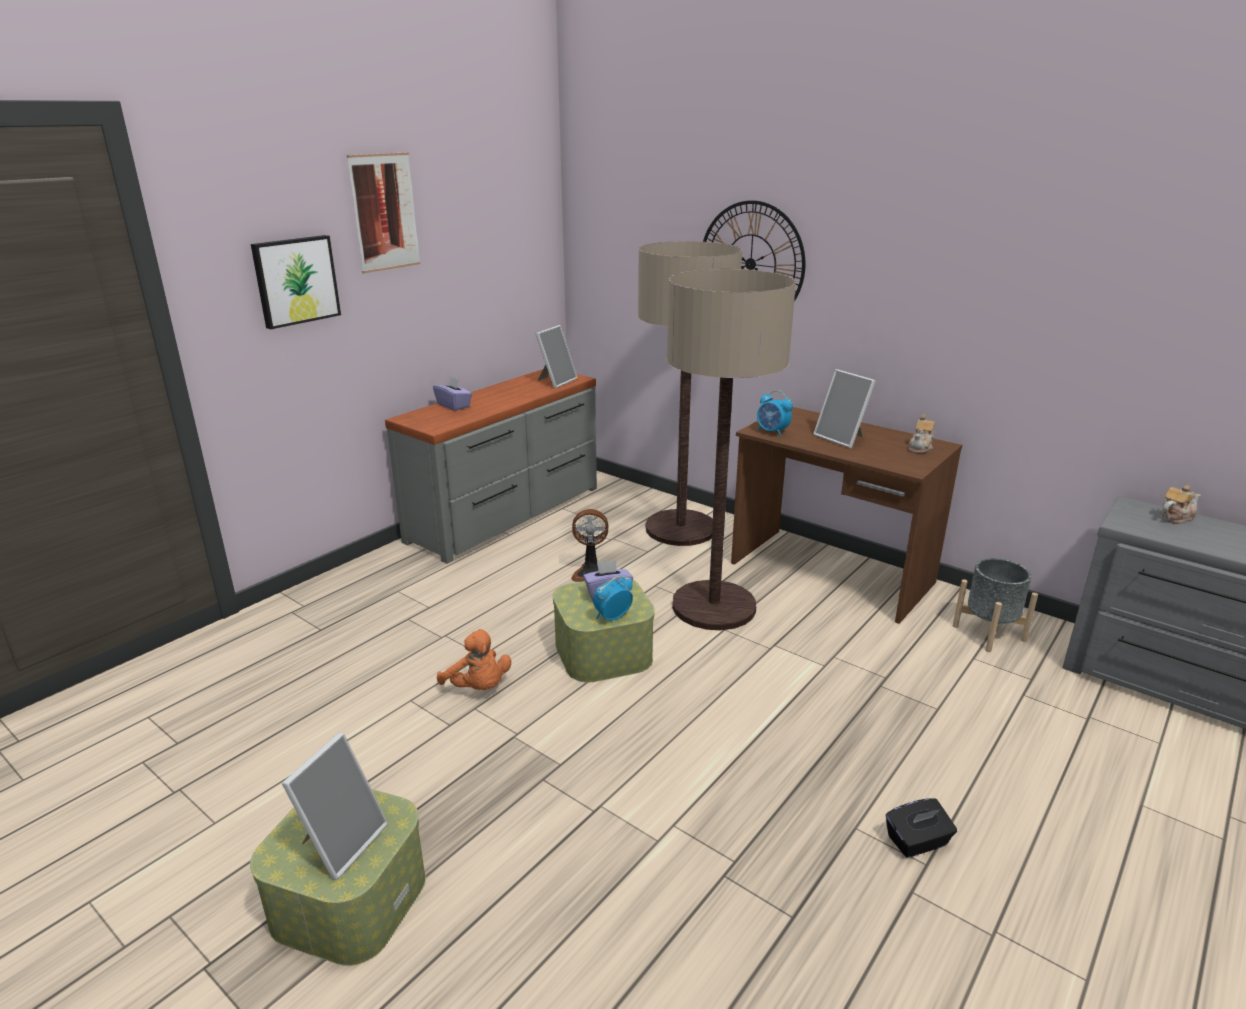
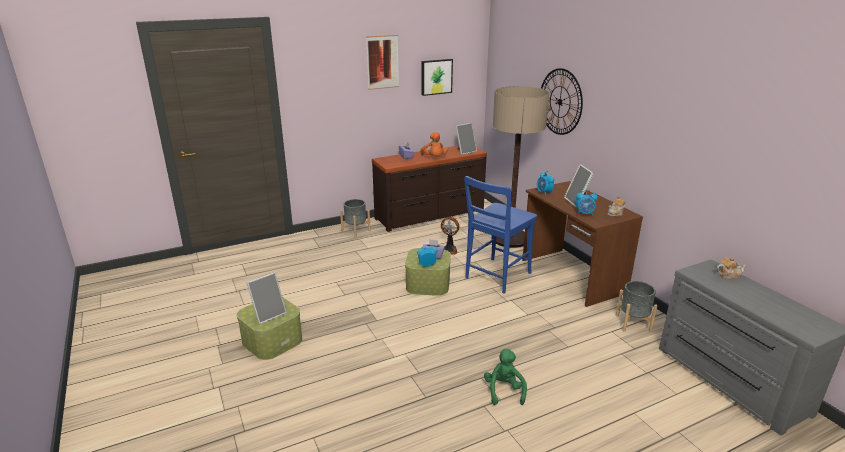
camera: 25 degrees right, 0 degrees up
(295, 280) = (335, 91): picture -> picture (436, 76)
(379, 576) = (356, 231): none -> grey planter
(478, 688) = (365, 284): orange plush toy -> orange plush toy (434, 158)
(507, 514) = (430, 215): grey dresser -> brown dresser
(713, 606) = (495, 277): floor lamp -> blue chair
(876, 457) = (584, 214): none -> alarm clock
(917, 842) = (504, 391): black tissue box -> green plush toy

